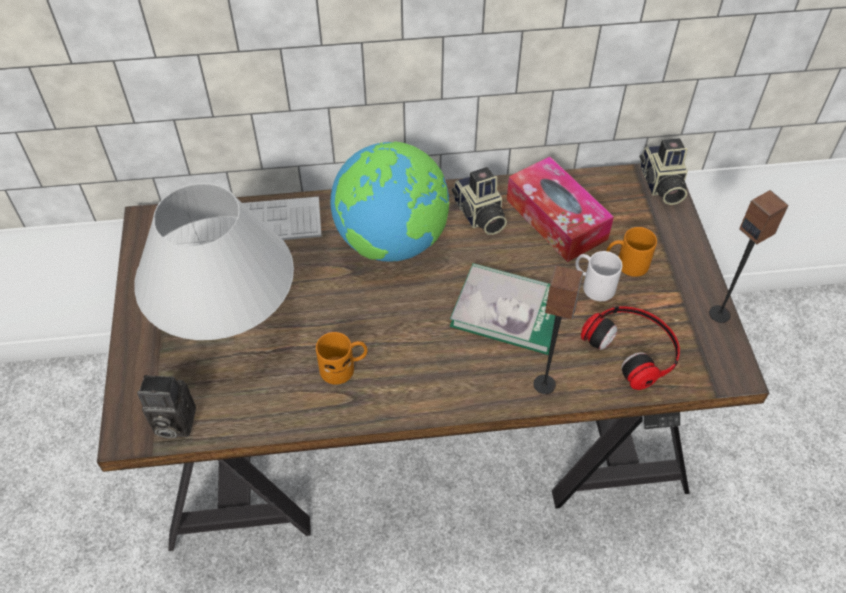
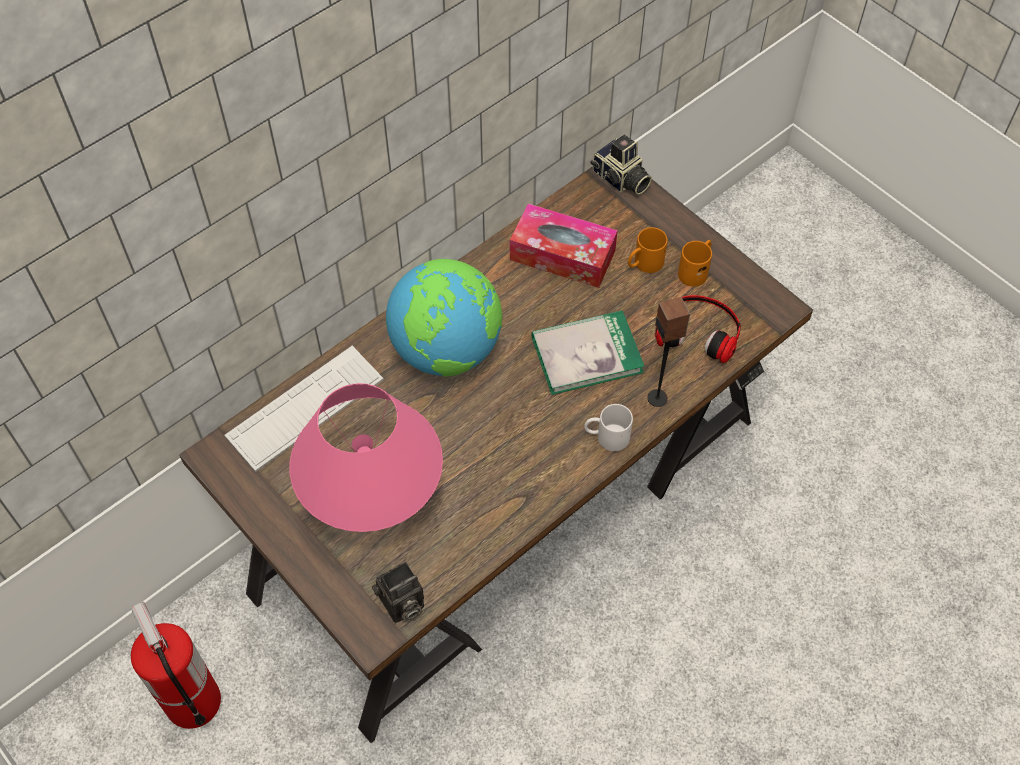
camera: 35 degrees left, 5 degrees up
(78, 431) = (192, 701): none -> fire extinguisher
(229, 324) = (373, 500): white table lamp -> pink table lamp
(344, 367) = (497, 477): orange mug -> orange mug (695, 270)
(479, 215) = (499, 286): camera -> none
(592, 285) = (632, 296): white mug -> white mug (606, 437)
(720, 314) = (739, 266): speaker -> none

